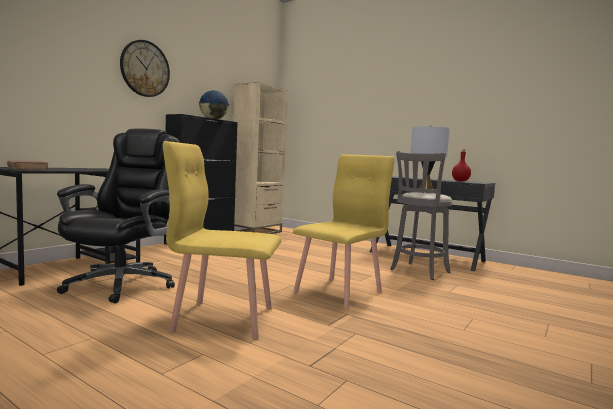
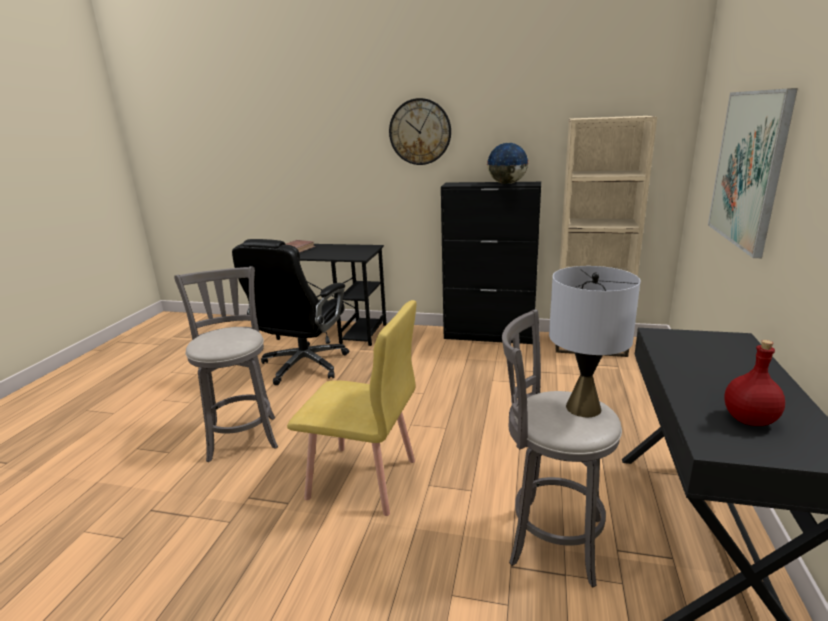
camera: 70 degrees right, 15 degrees up
(122, 284) = (303, 365): black office chair -> black office chair turned 120 degrees clockwise
(223, 318) = (243, 436): yellow chair -> grey stool
(353, 113) = (748, 168): none -> picture

